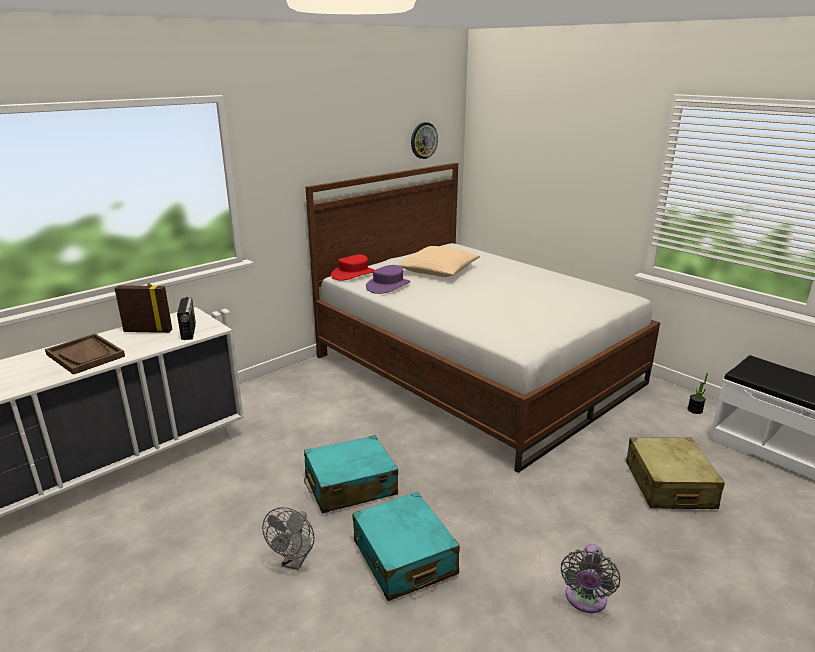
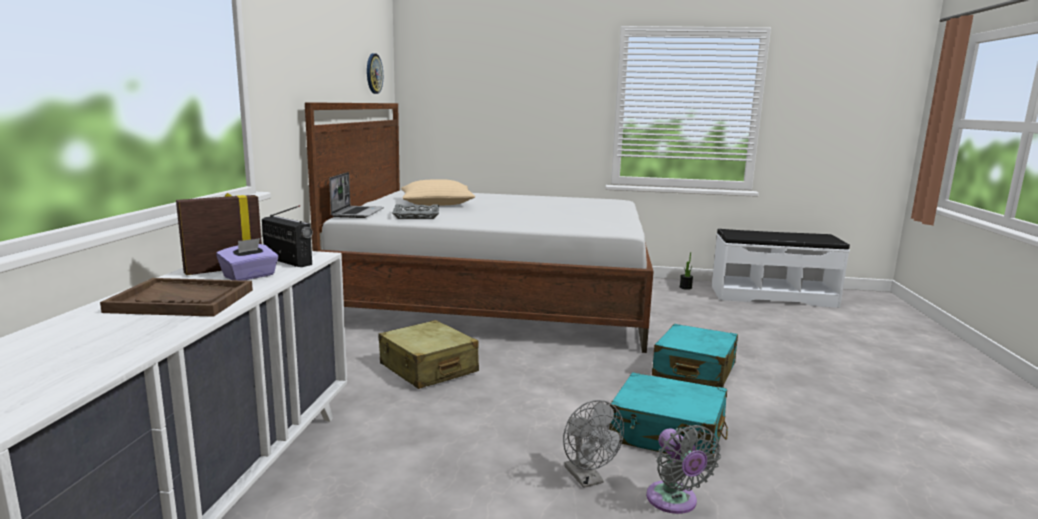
camera: 40 degrees left, 10 degrees down
(147, 342) = (250, 276): none -> purple tissue box
(350, 485) = (534, 407): turquoise suitcase -> turquoise suitcase (694, 370)
(353, 274) = (357, 213): red hat -> laptop
(388, 286) = (415, 215): purple hat -> grey tray
(585, 600) = (811, 403): grey fan -> grey fan (674, 501)
(669, 485) = (742, 329): beige suitcase -> beige suitcase (428, 368)

